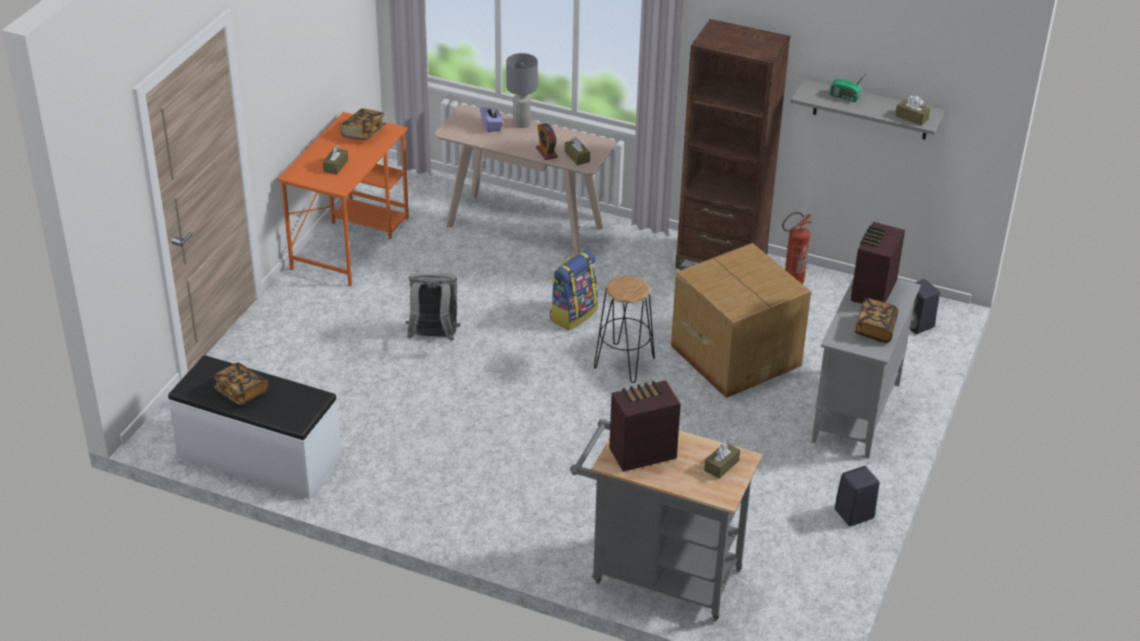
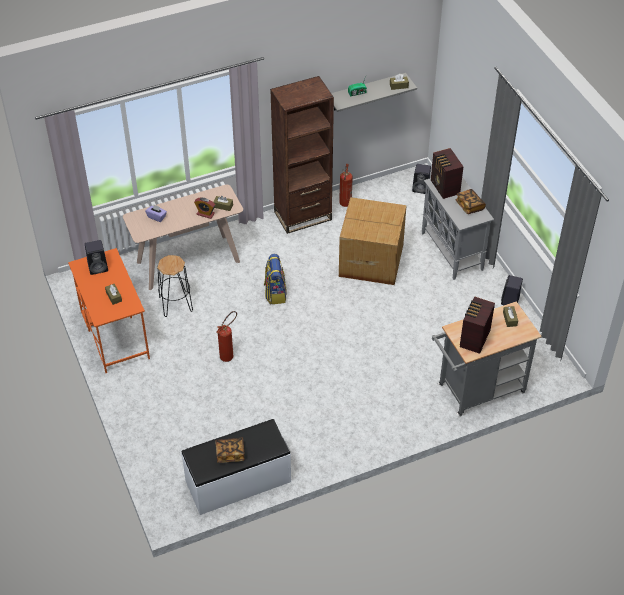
camera: 45 degrees left, 10 degrees up
(363, 133) = (98, 267): book -> black speaker
(433, 337) = (229, 355): grey backpack -> fire extinguisher
(521, 124) = (170, 205): grey table lamp -> none
(624, 363) = (331, 301): black stool -> black stool (176, 304)

